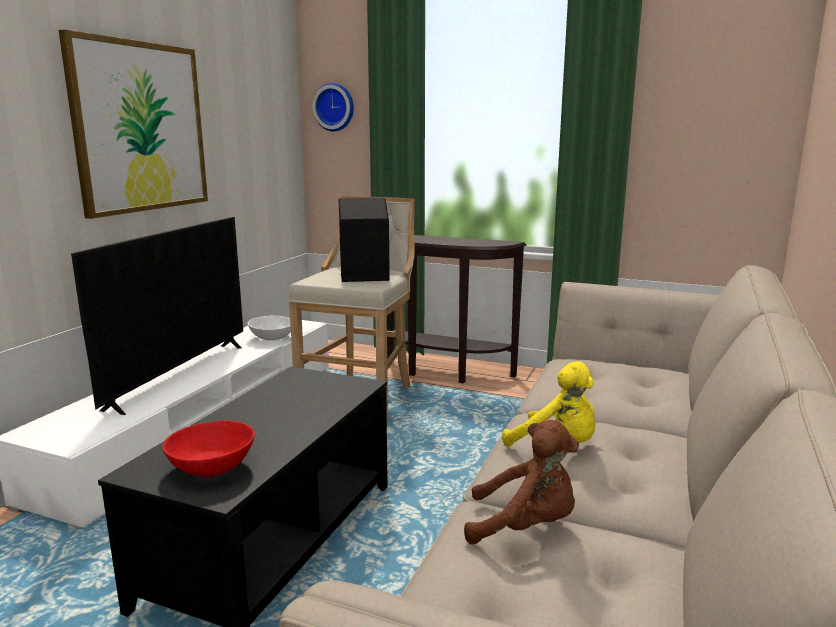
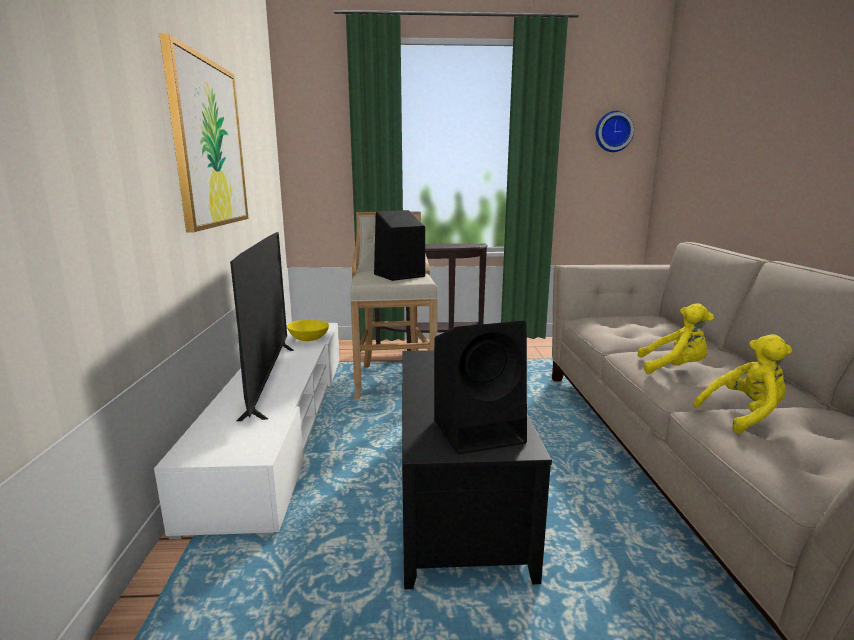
camera: 25 degrees left, 0 degrees up
(213, 467) = (480, 430): red bowl -> black speaker
(271, 338) = (308, 339): white bowl -> yellow bowl
(335, 107) = (312, 140): wall clock -> wall clock (613, 132)
(525, 526) = (744, 416): brown plush toy -> yellow plush toy

